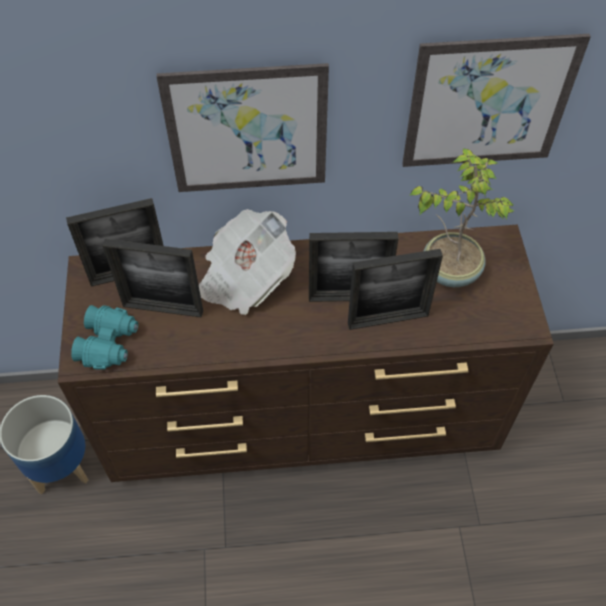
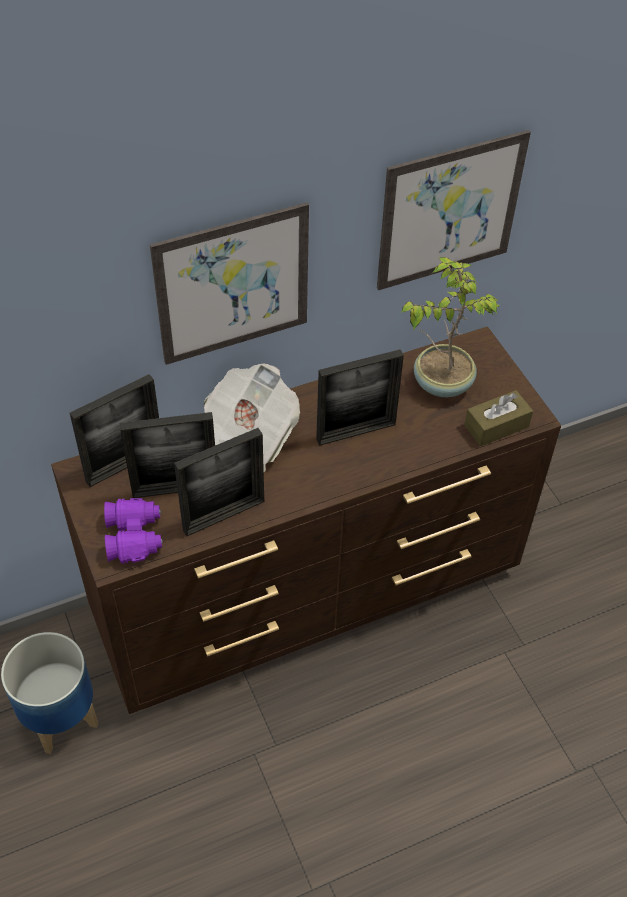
camera: 20 degrees left, 5 degrees down
(109, 343) = (134, 536): turquoise binoculars -> purple binoculars
(388, 319) = (402, 442): picture frame -> picture frame (224, 515)
(487, 327) = (496, 426): none -> brown tissue box

